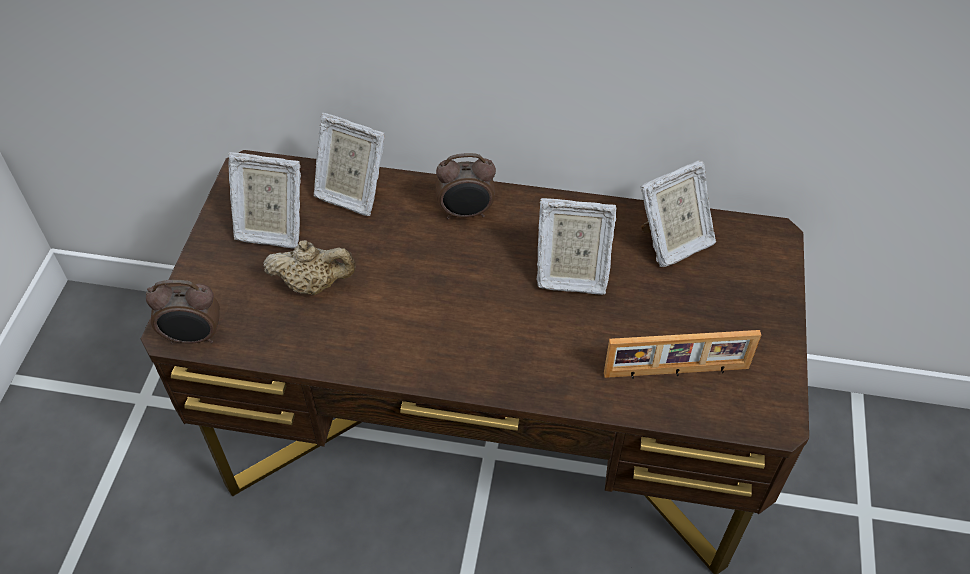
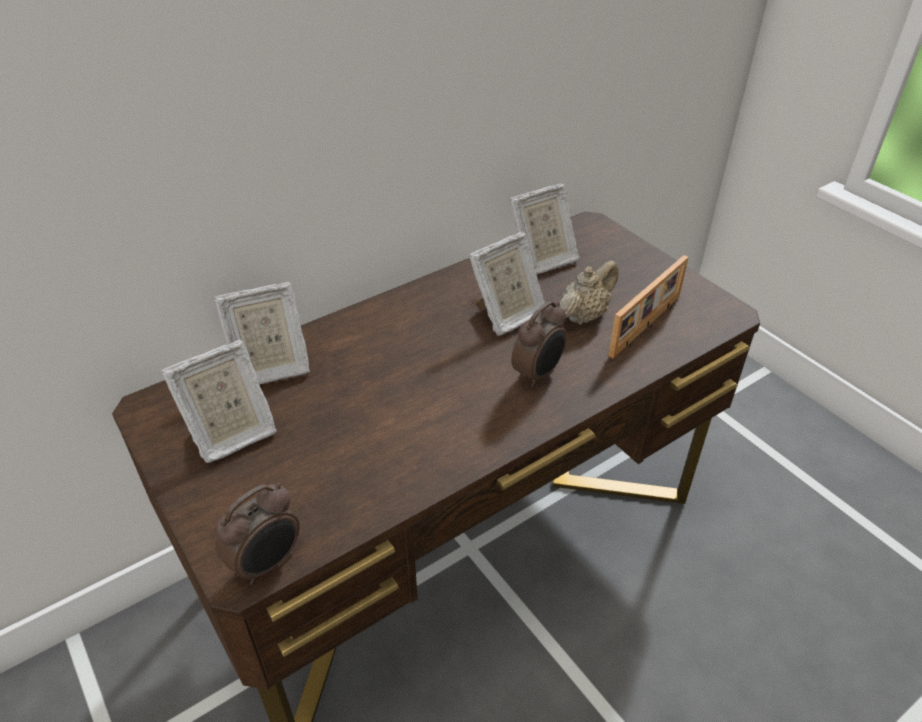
camera: 45 degrees left, 10 degrees down
(314, 284) = (326, 447): beige teapot -> beige teapot (584, 315)
(466, 213) = (383, 325): alarm clock -> alarm clock (538, 374)
(672, 243) = (542, 260): picture frame -> picture frame turned 45 degrees clockwise

